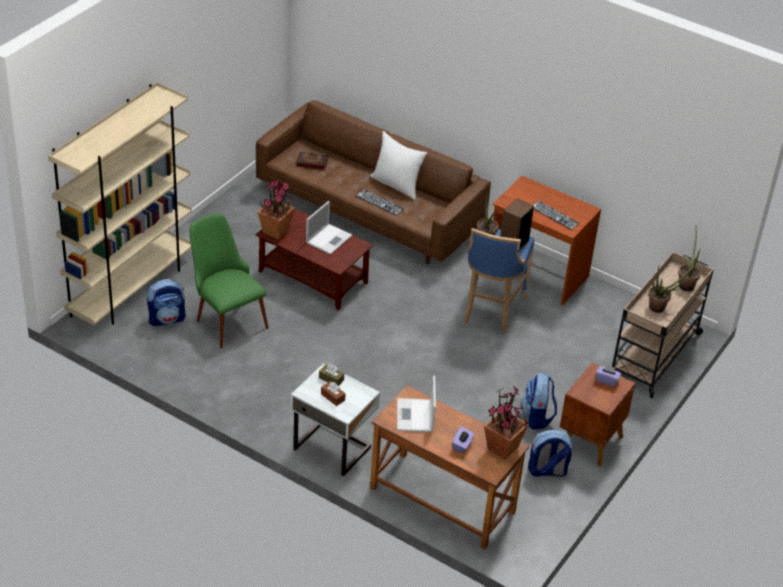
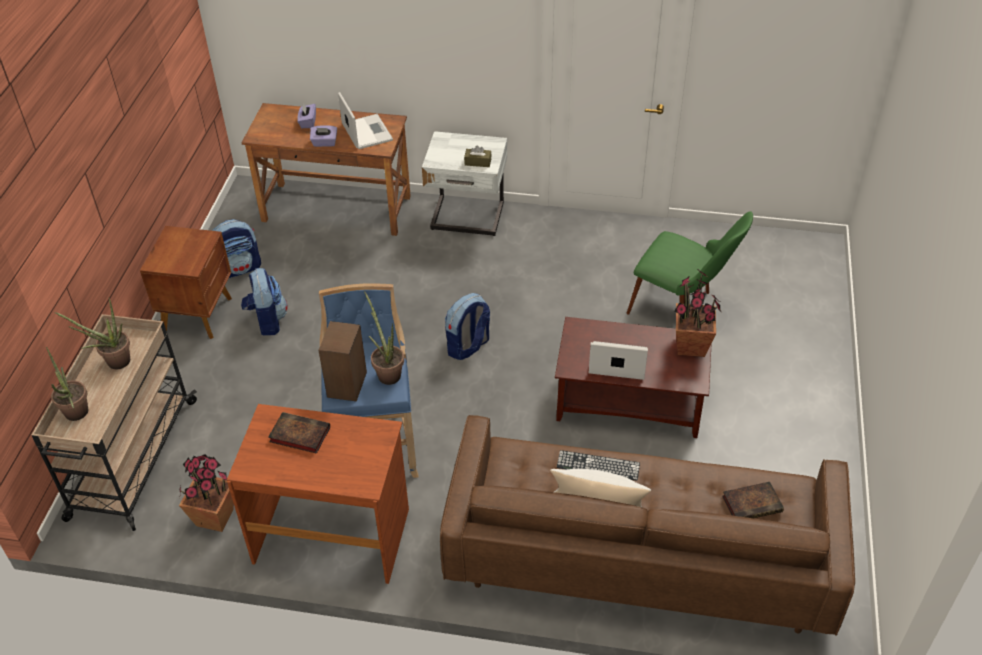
camera: 160 degrees right, 5 degrees up
(131, 288) = (815, 302): beige bookcase -> none
(167, 319) = (741, 282): backpack -> backpack (468, 347)
(329, 238) = (616, 362): laptop -> laptop turned 90 degrees clockwise
(333, 397) = (464, 147): brown tissue box -> none
(502, 448) = (267, 132): potted plant -> potted plant (215, 517)
(554, 215) = (298, 435): keyboard -> book
(607, 380) = (175, 261): purple tissue box -> purple tissue box (324, 143)

